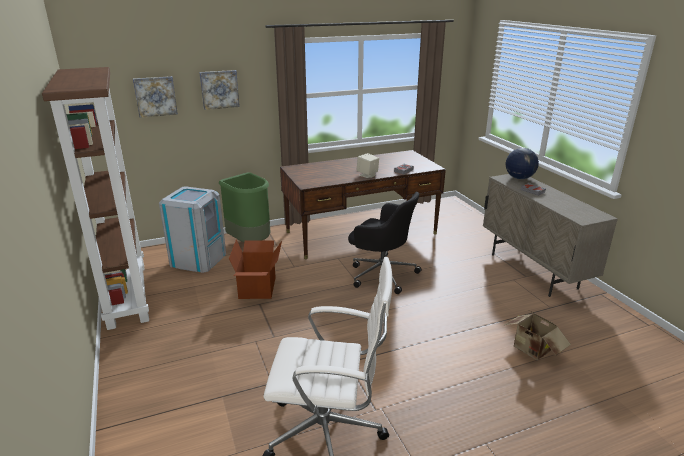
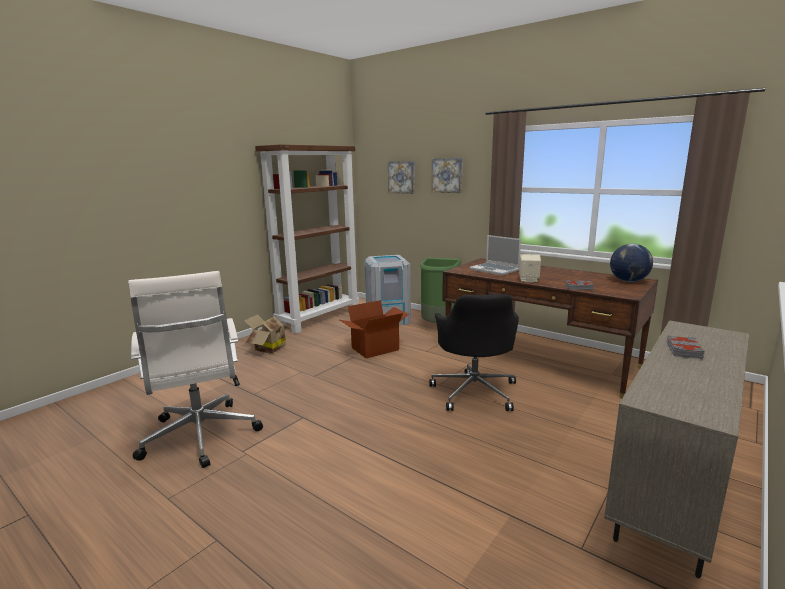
camera: 60 degrees right, 10 degrees down
(325, 174) = (495, 270): none -> laptop
(519, 178) = (717, 336): globe -> globe (628, 281)
(531, 350) = (435, 547): cardboard box -> cardboard box (268, 348)

